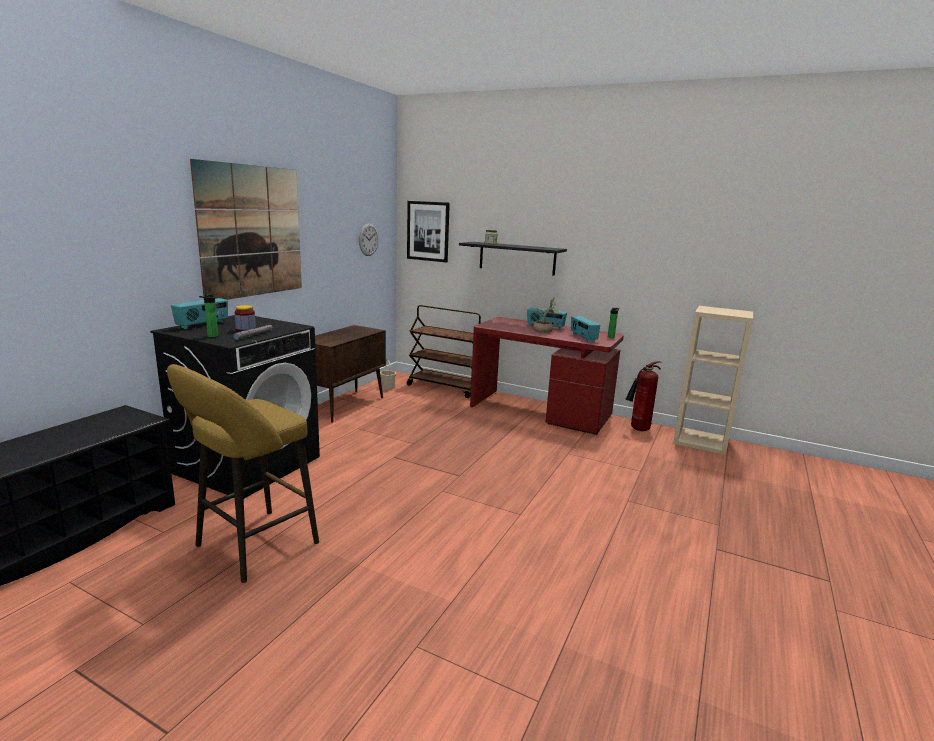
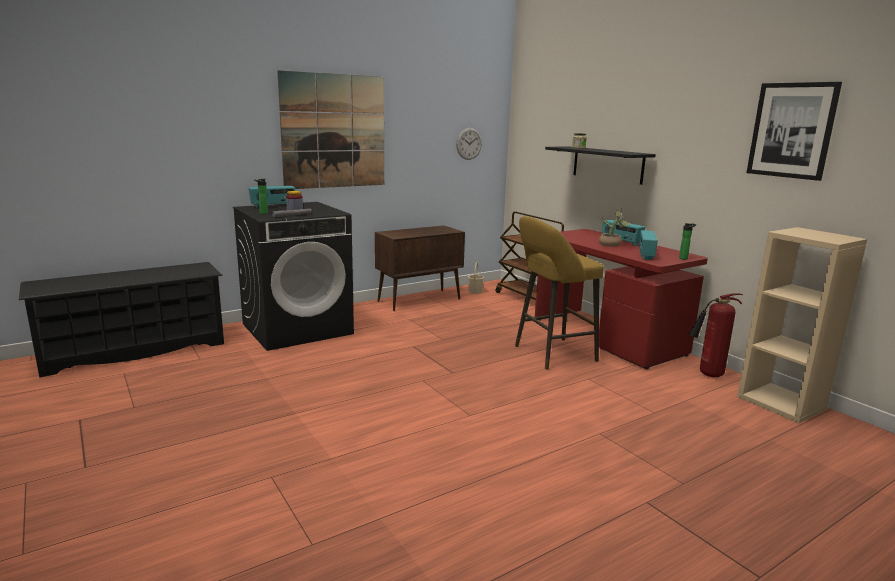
camera: 30 degrees right, 0 degrees up
(251, 547) = (239, 382): yellow stool -> yellow stool (551, 354)
(428, 231) = (532, 136): picture -> picture (792, 130)

